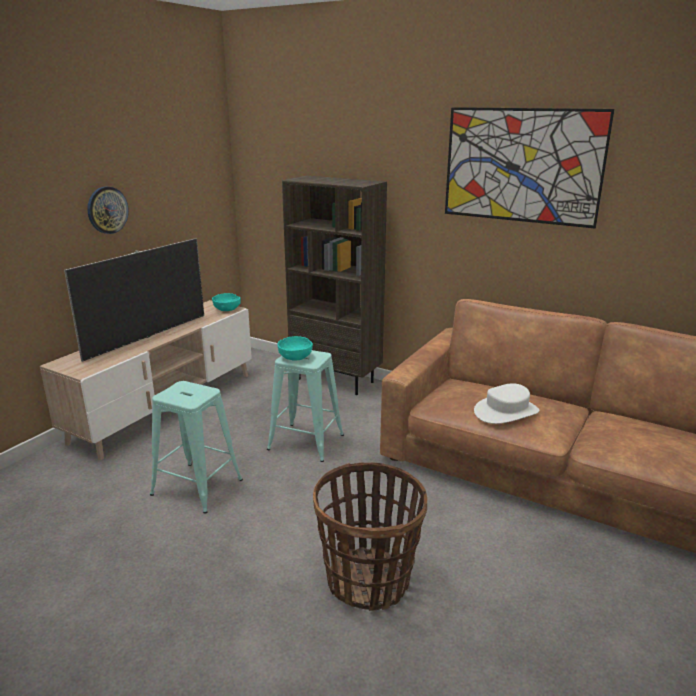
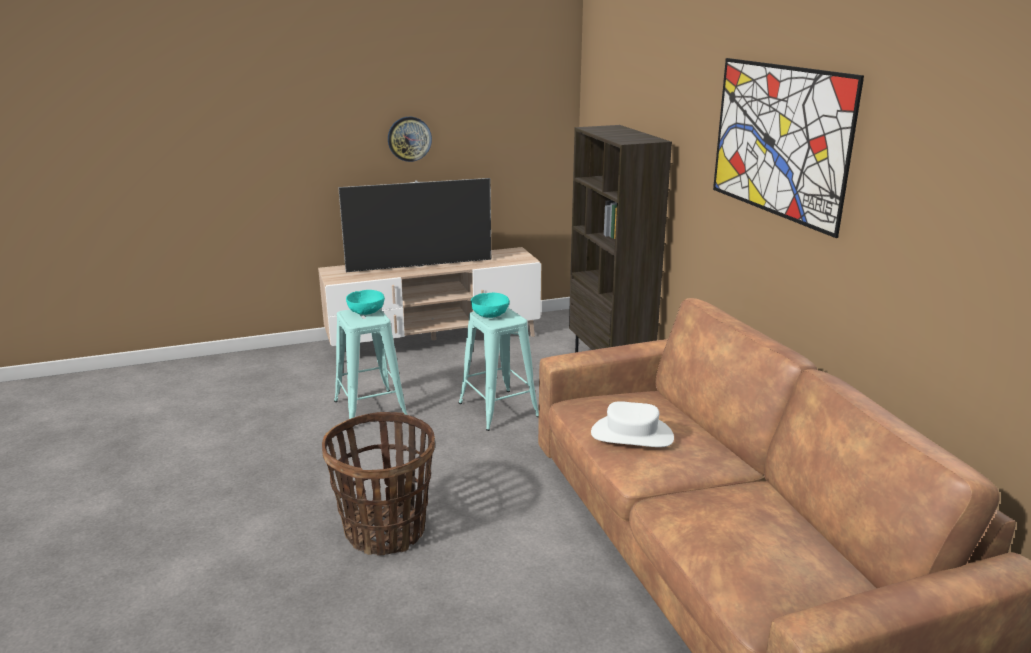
camera: 40 degrees right, 0 degrees up
(227, 309) = (521, 259): turquoise bowl -> turquoise bowl (366, 312)

